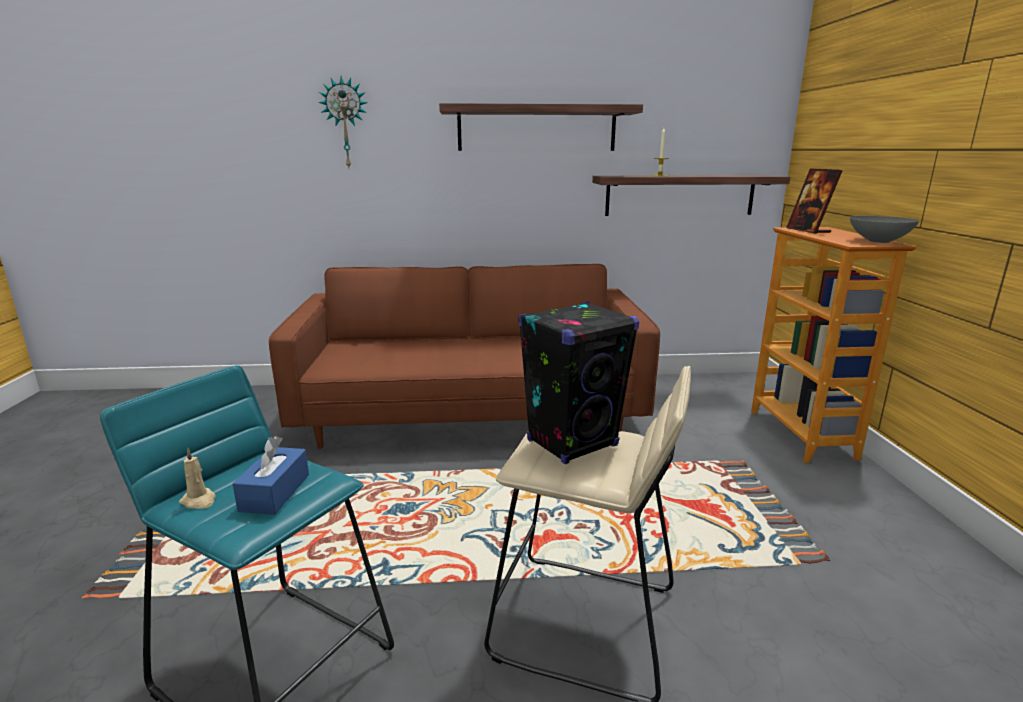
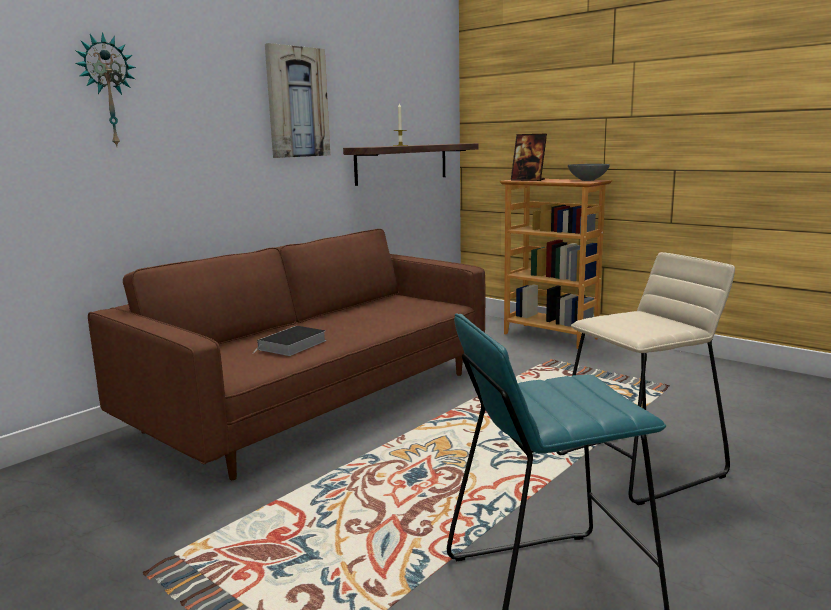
camera: 45 degrees left, 5 degrees down
(199, 501) = (561, 415): beige candle -> none
(275, 492) = (584, 393): blue tissue box -> none
(411, 357) = (292, 345): none -> book
(537, 129) = (297, 102): shelf -> picture
(572, 443) = (630, 322): black speaker -> none

